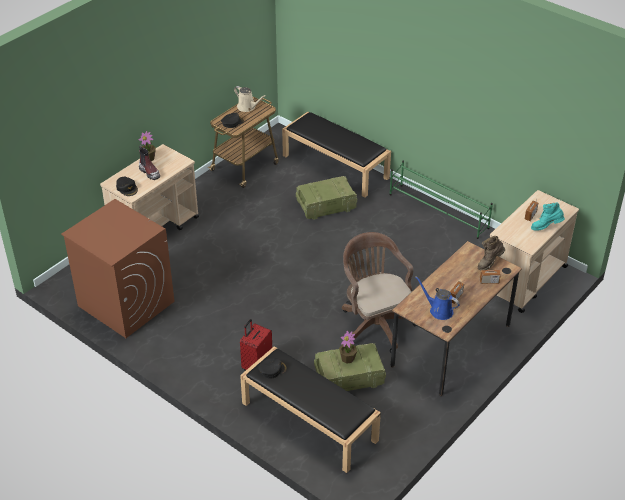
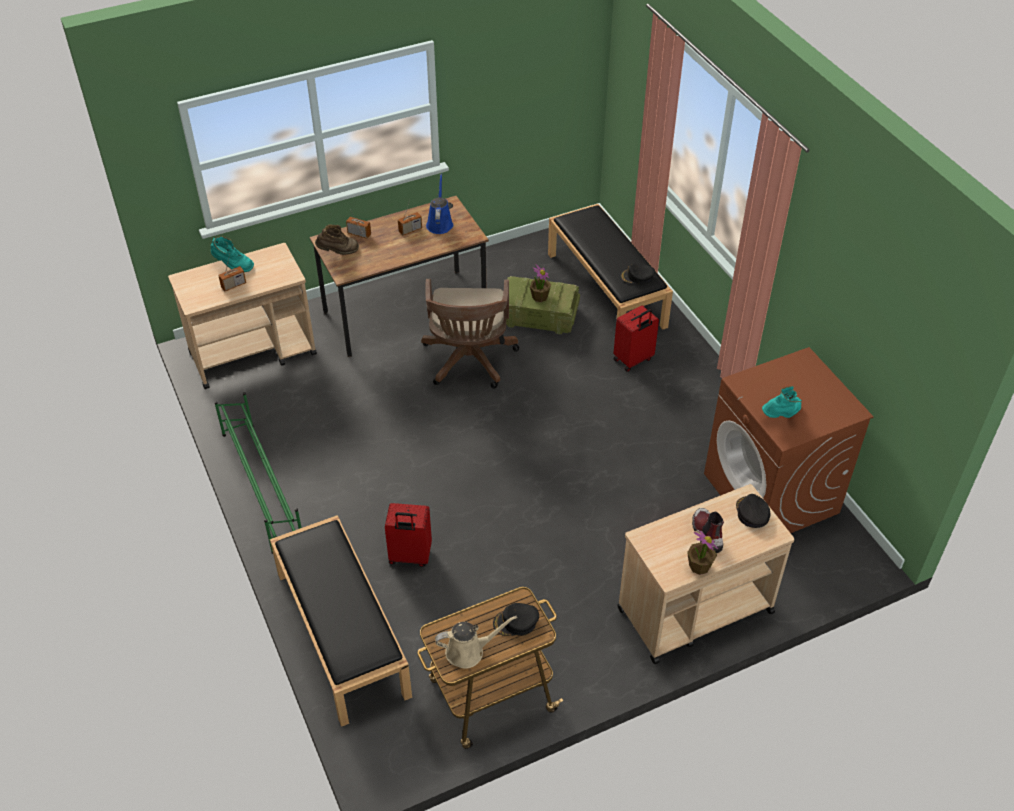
camera: 155 degrees left, 5 degrees up
(120, 217) = (781, 415): none -> turquoise boot
(247, 107) = (468, 651): beige watering can -> beige watering can turned 105 degrees clockwise
(327, 205) = (409, 556): crate -> red suitcase
(439, 310) = (439, 223): blue watering can -> blue watering can turned 150 degrees counterclockwise

